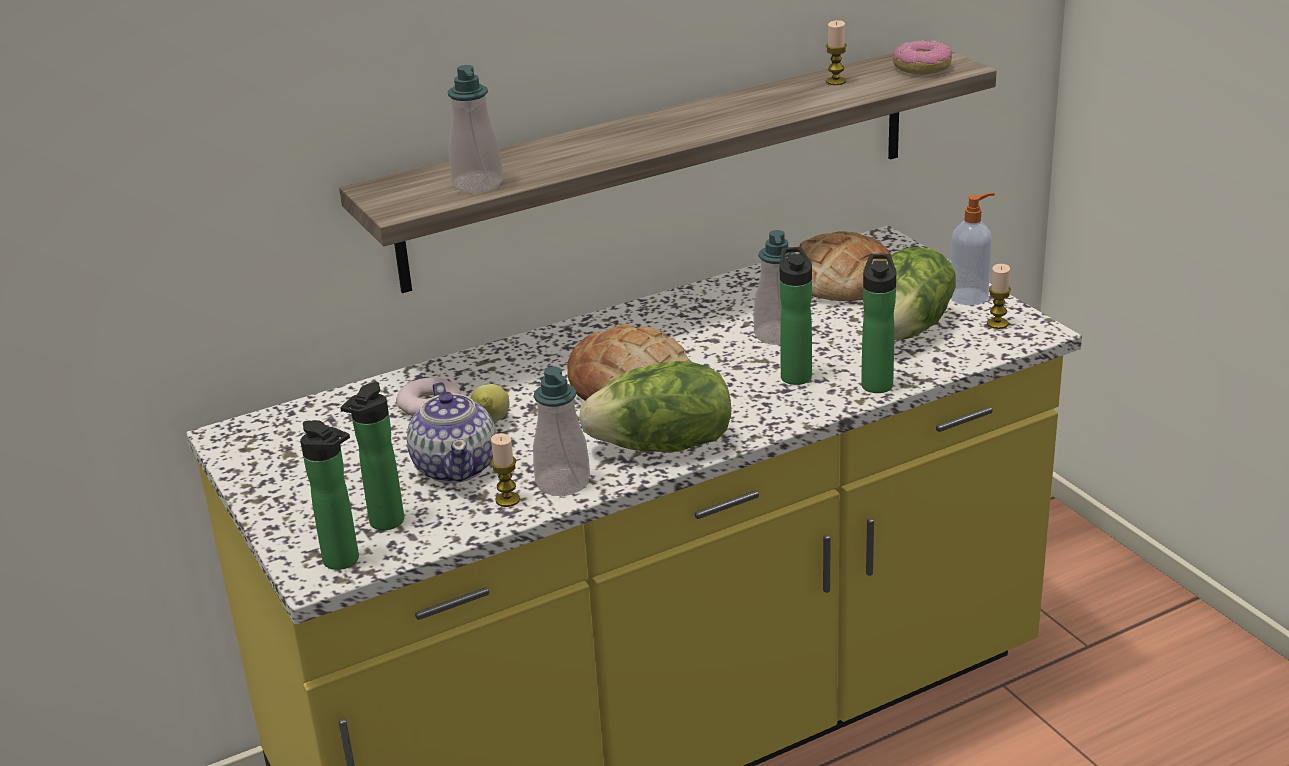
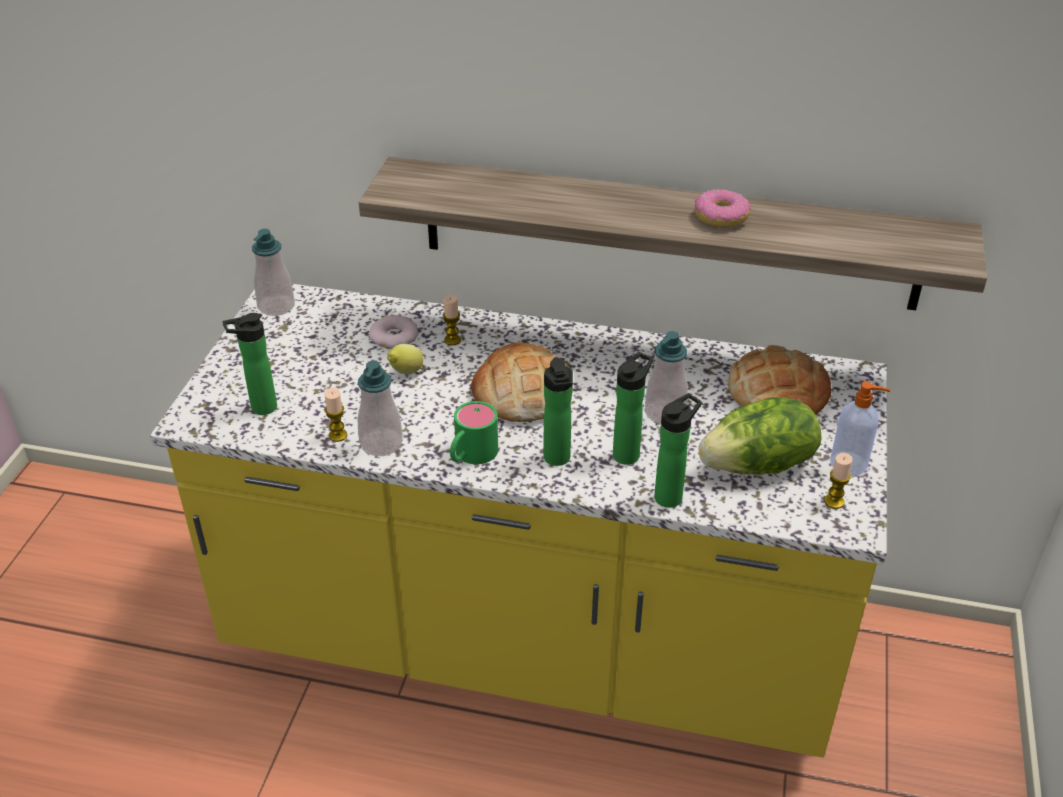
camera: 40 degrees right, 10 degrees up
(345, 561) = (210, 421): bottle -> bottle (557, 460)
(456, 466) = (346, 392): teapot -> none
(477, 184) = (459, 196): soap dispenser -> soap dispenser (276, 306)
(663, 446) = (470, 455): lettuce -> green mug
(836, 81) = (835, 225): candle -> candle (452, 340)
(922, 68) = (926, 245): donut -> donut (721, 217)

